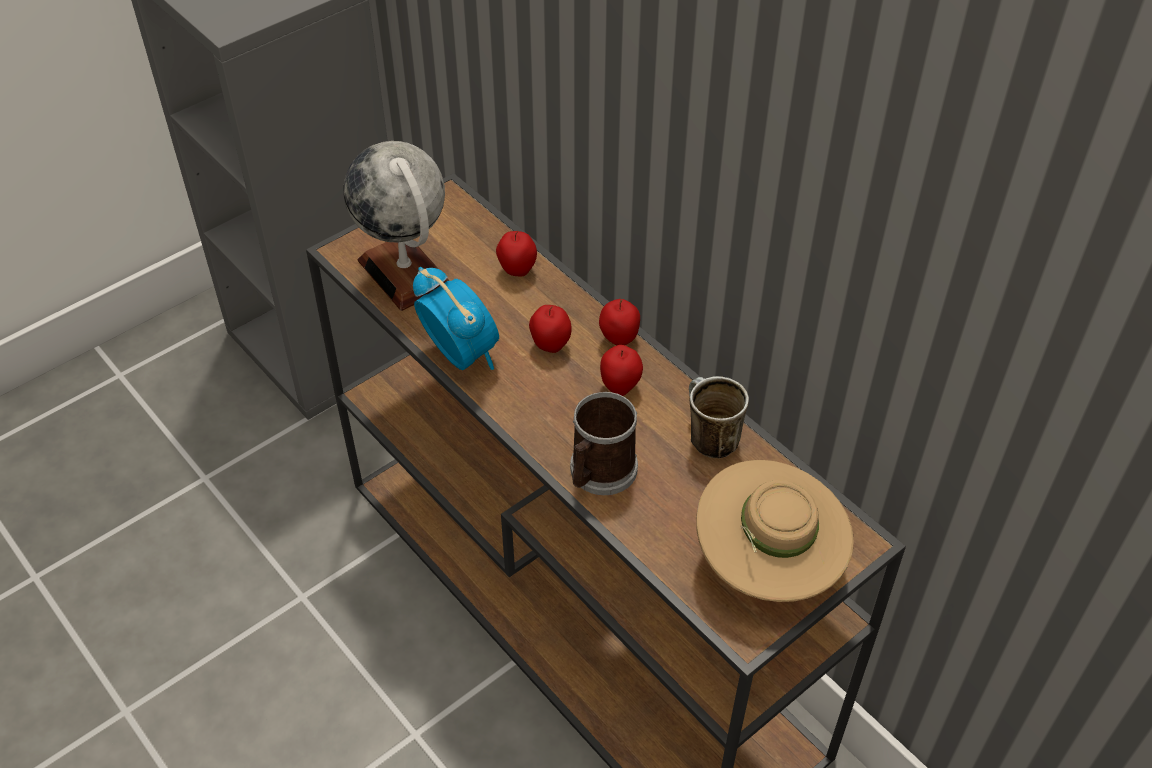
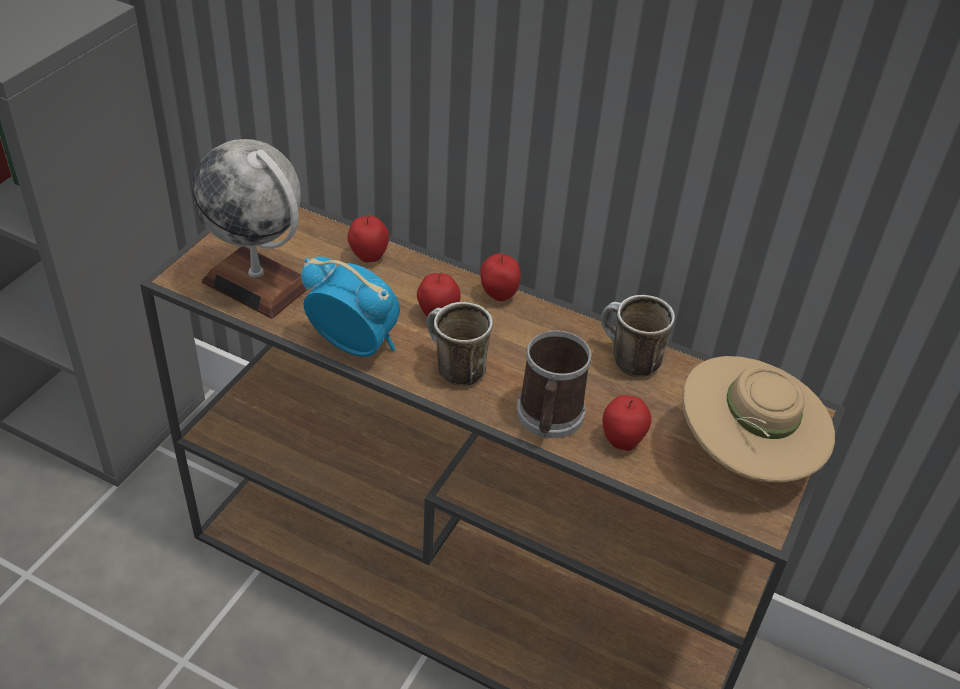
camera: 25 degrees left, 5 degrees down
(536, 401) = (452, 369): none -> mug
(620, 387) = (523, 336): apple -> apple (622, 441)

